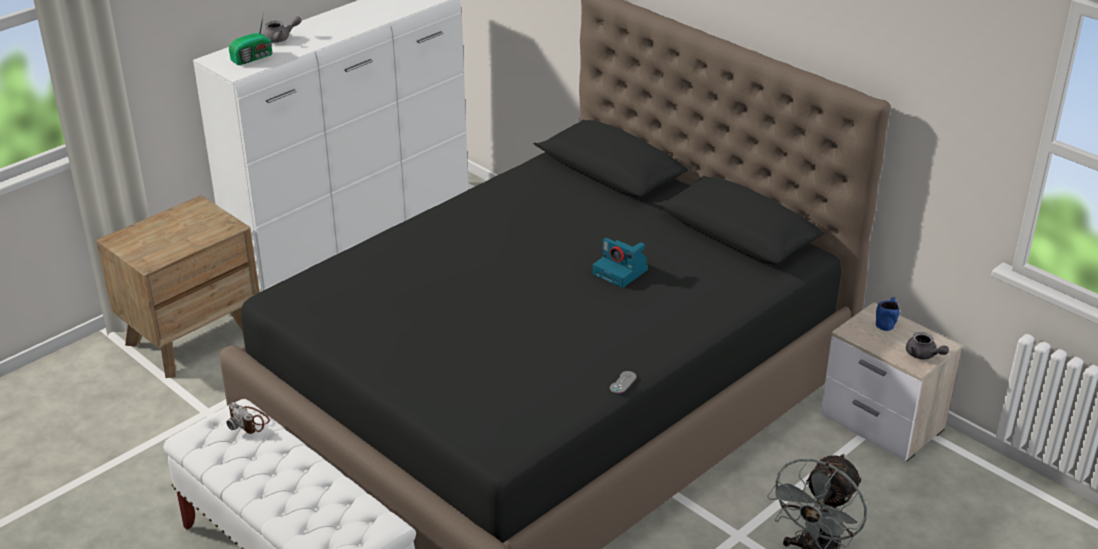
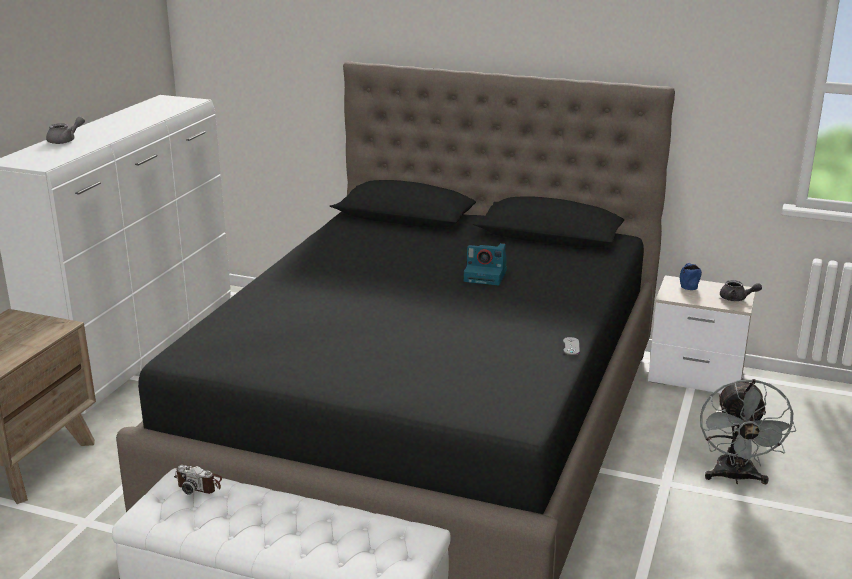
camera: 25 degrees left, 10 degrees down
(253, 58) = (50, 155): radio -> none

